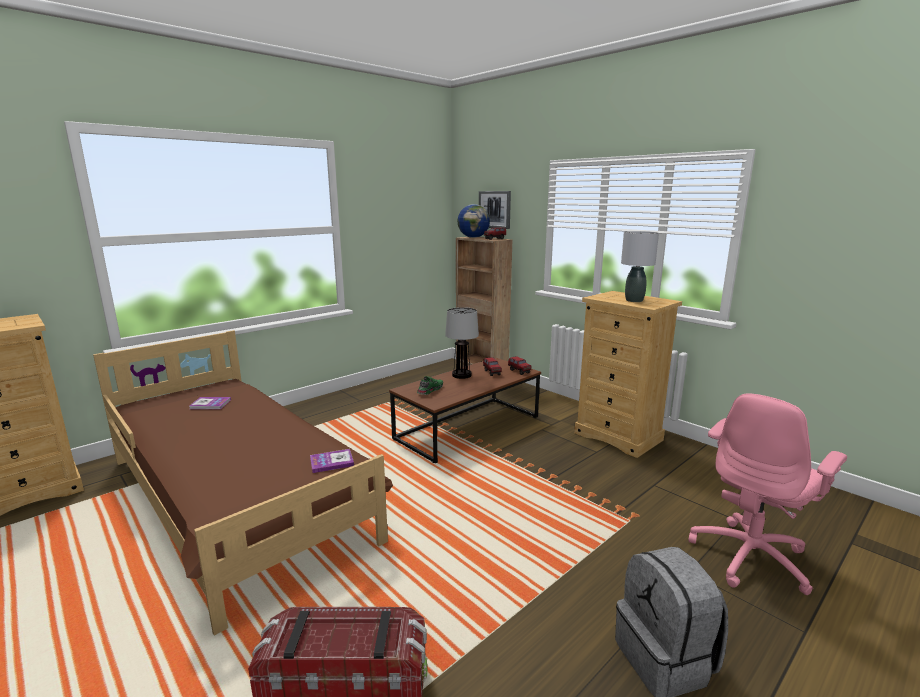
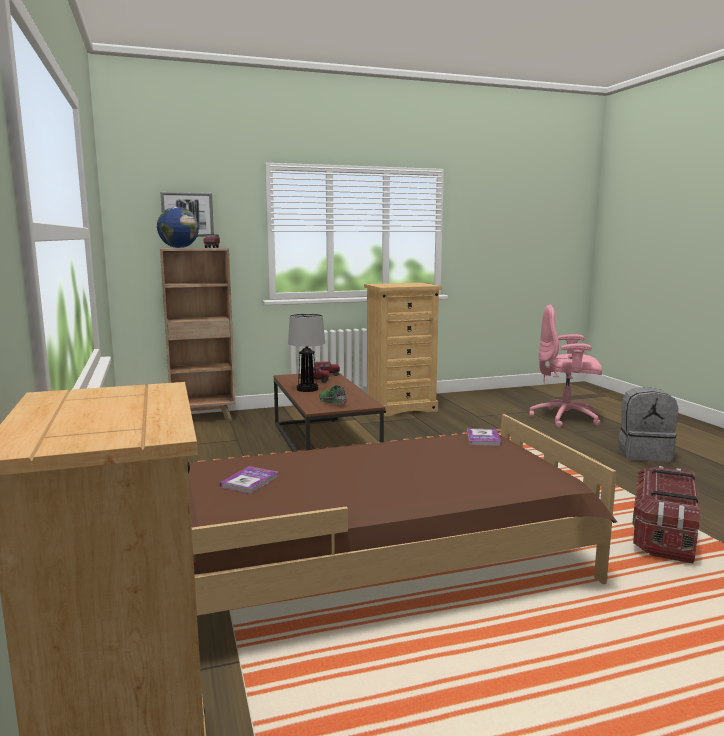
camera: 65 degrees left, 5 degrees down
(634, 300) = (408, 285): grey table lamp -> none
(751, 557) = (566, 418): pink office chair -> pink office chair turned 120 degrees clockwise

